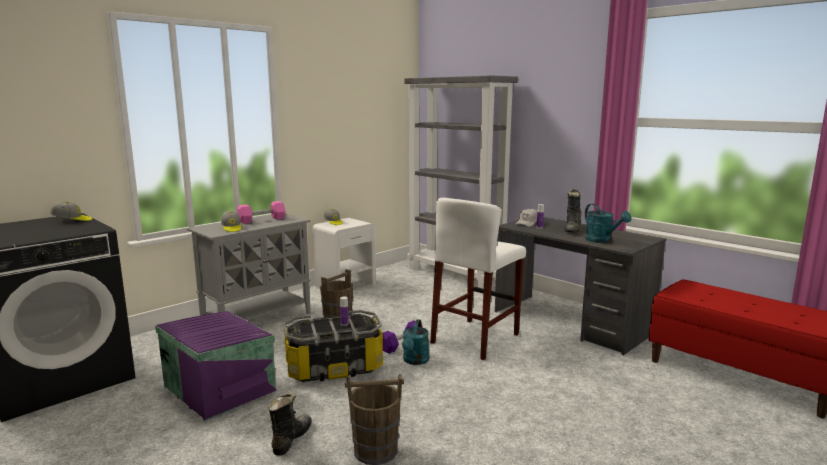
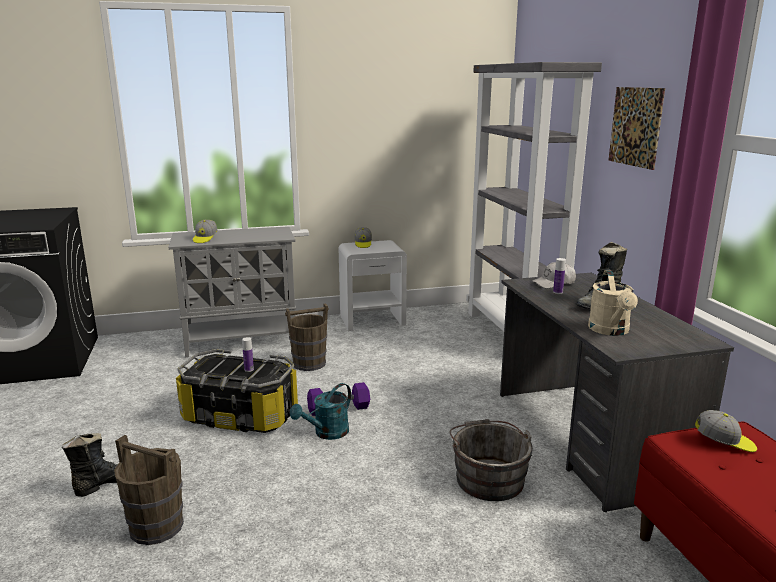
camera: 30 degrees right, 5 degrees up
(72, 220) = (50, 214): cap -> cap (724, 443)
(220, 388) = (124, 406): purple storage box -> none
(262, 220) = (250, 233): pink dumbbell -> none
(475, 338) = (430, 425): white stool -> none
(546, 356) = (488, 477): none -> grey bucket
(552, 117) = (635, 127): none -> picture
(602, 241) = (610, 331): turquoise watering can -> beige watering can

